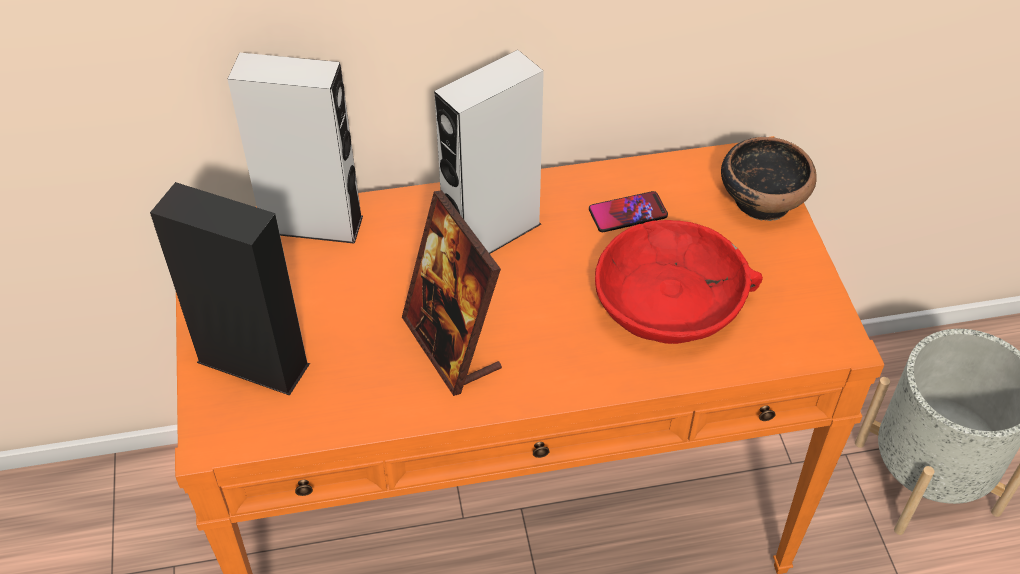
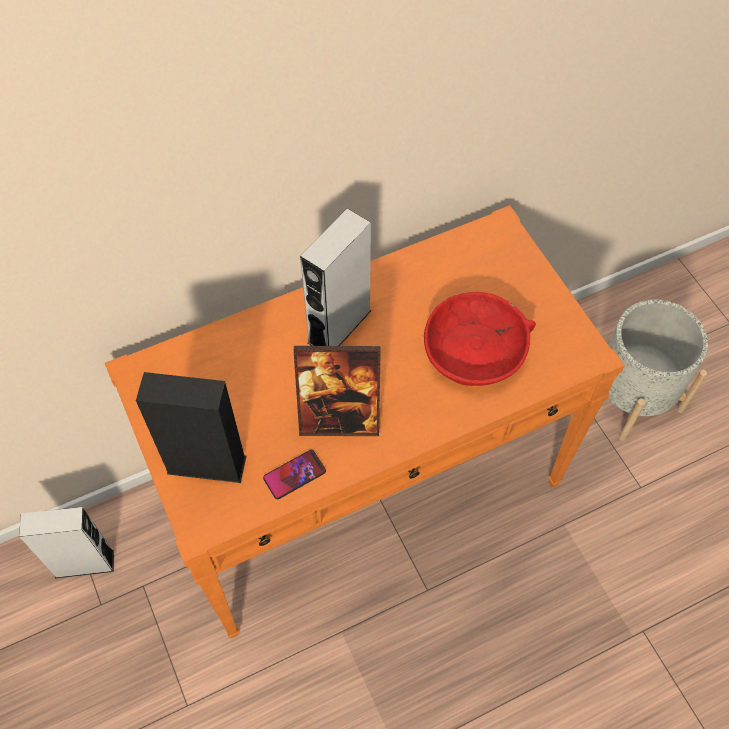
camera: 15 degrees left, 10 degrees up
(312, 224) = (209, 347): grey speaker -> grey speaker (85, 564)
(452, 345) = (339, 418): picture frame -> picture frame turned 45 degrees counterclockwise
(628, 213) = (428, 288): phone -> phone (294, 475)
(762, 199) = (515, 257): bowl -> none

